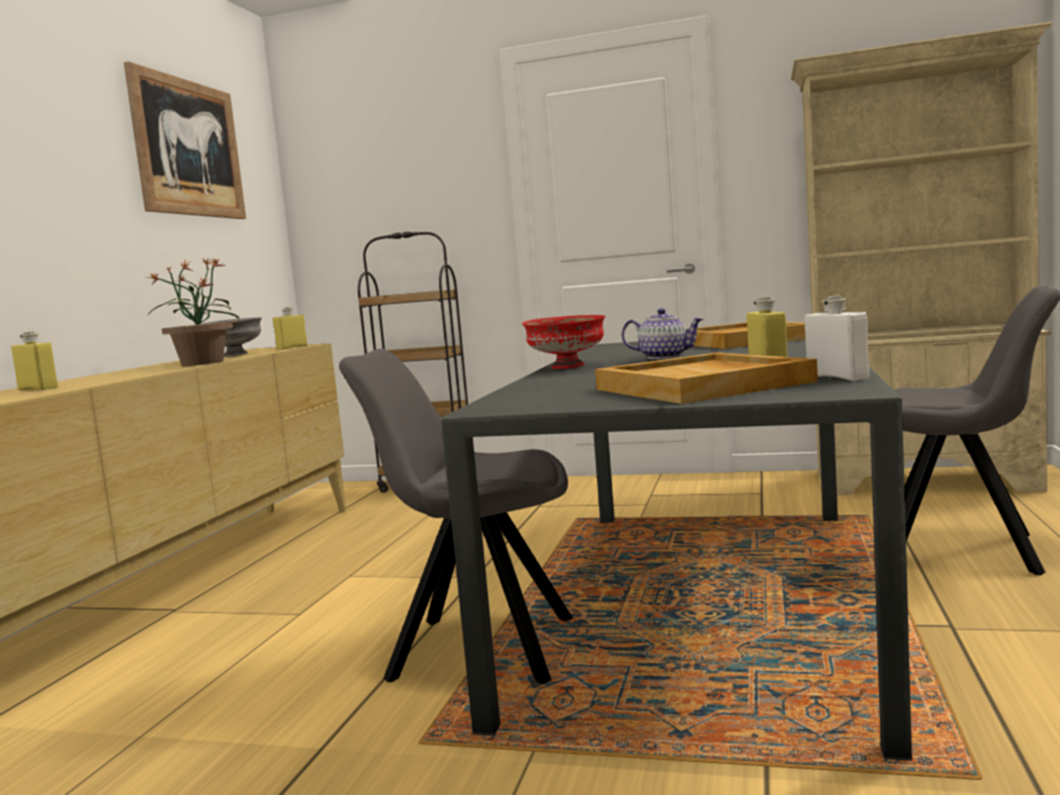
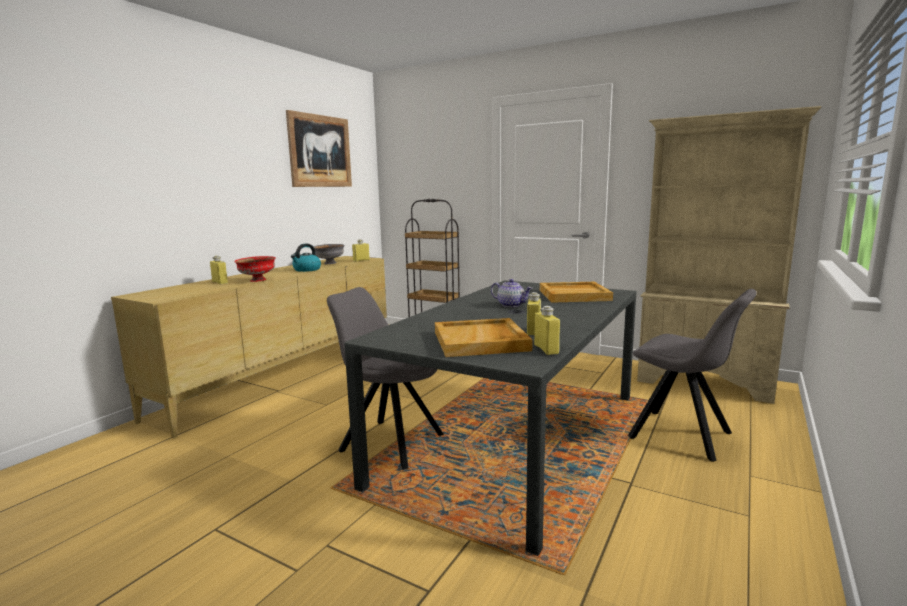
camera: 15 degrees right, 5 degrees up
(202, 363) = (306, 270): potted plant -> kettle
(568, 367) = (458, 304): red bowl -> red bowl (257, 280)
(837, 378) = (546, 349): white bottle -> yellow bottle

